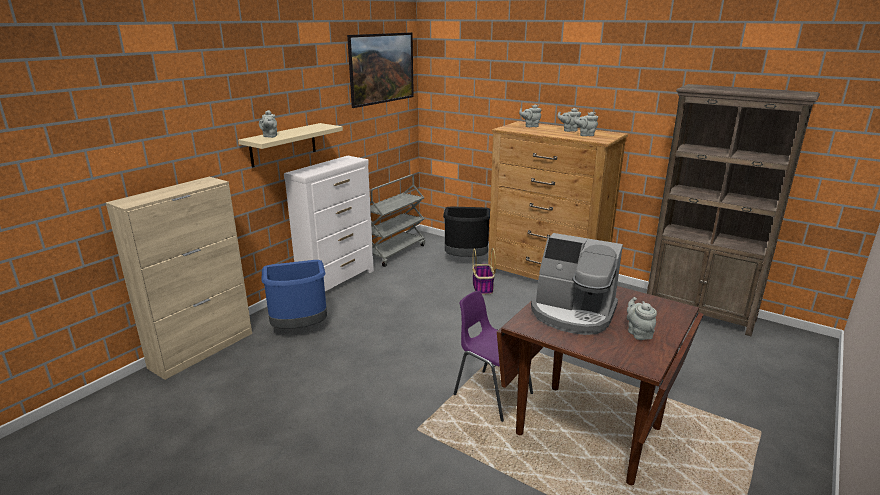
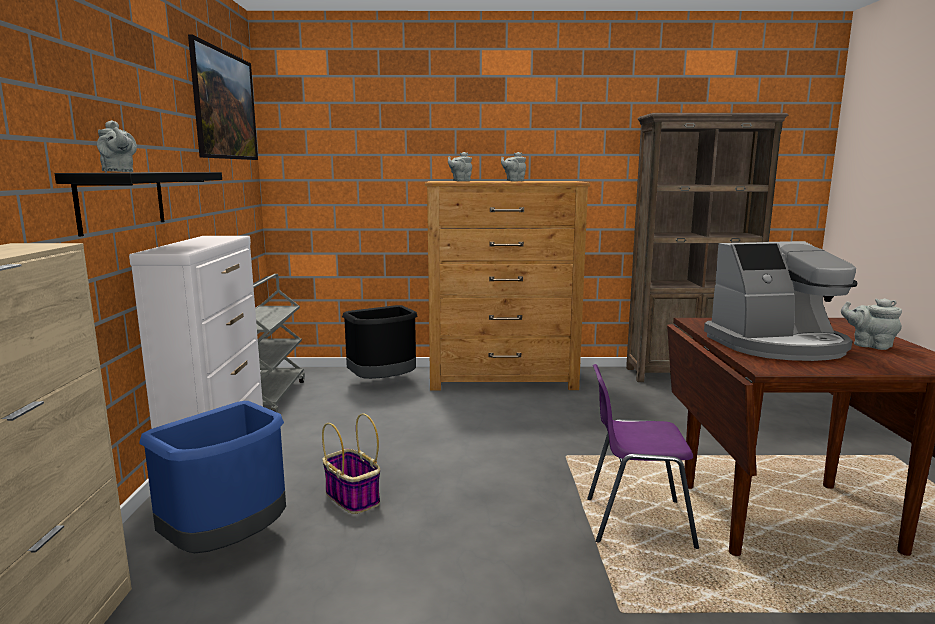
camera: 35 degrees left, 10 degrees down
(283, 144) = (122, 200): beige shelf -> black shelf
(482, 287) = (447, 407): basket -> basket (351, 497)
(585, 135) = (543, 181): grey teapot -> none

